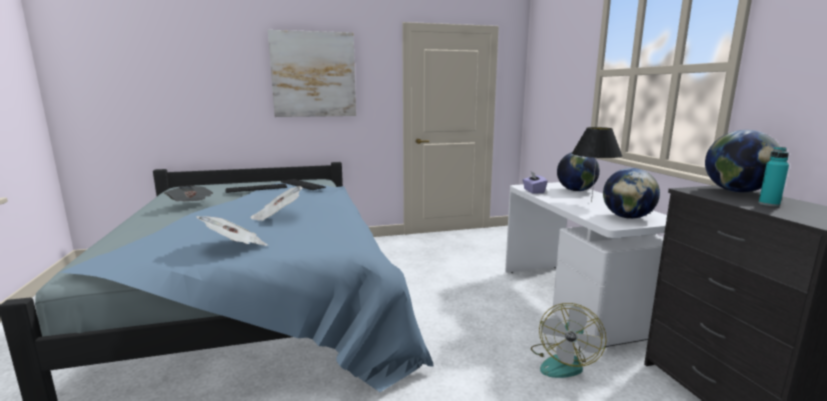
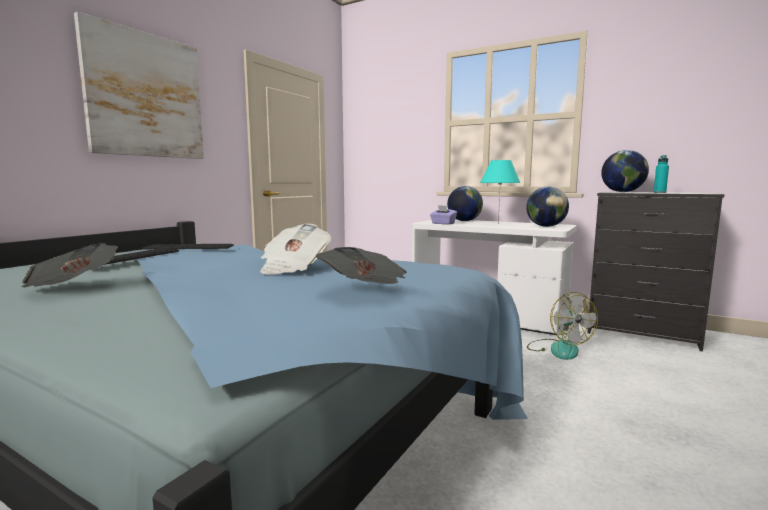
camera: 45 degrees left, 5 degrees down
(591, 202) = (498, 224): black table lamp -> turquoise table lamp

